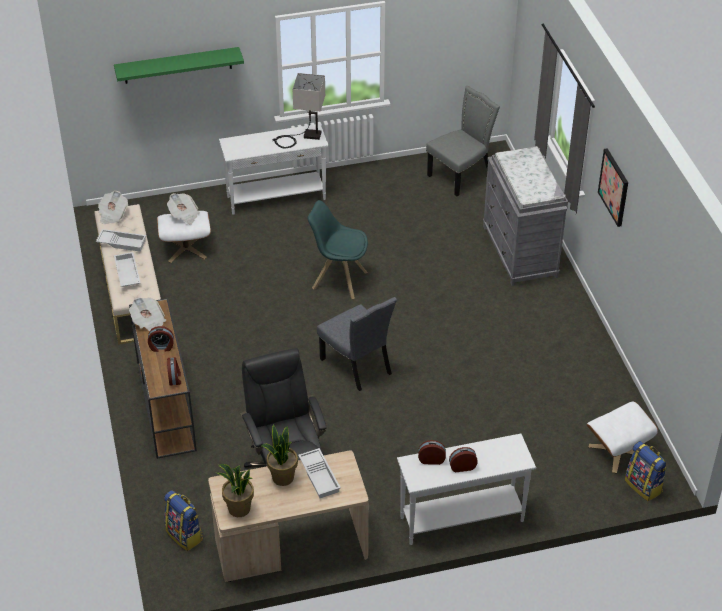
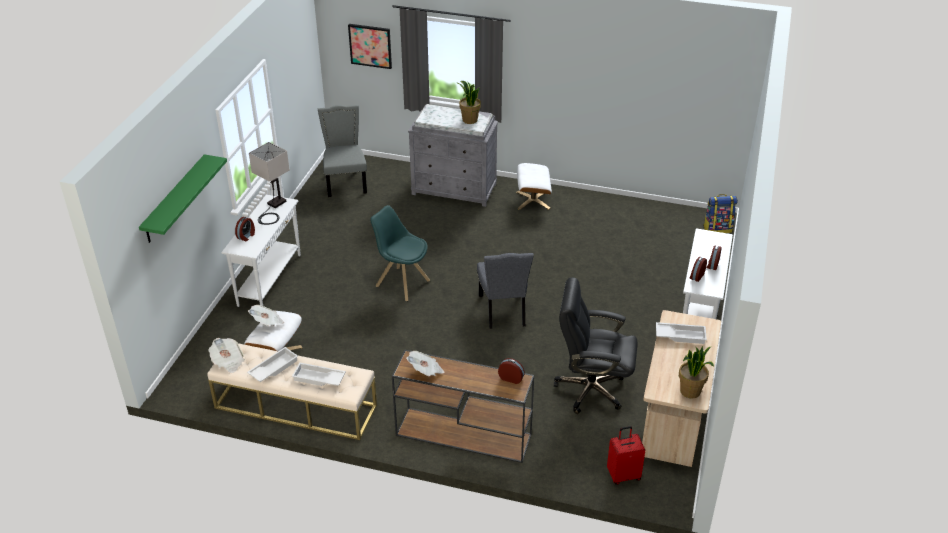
camera: 60 degrees left, 5 degrees down
(161, 347) = (465, 373): alarm clock -> alarm clock (246, 236)
(185, 535) = (623, 475): backpack -> red suitcase
(282, 477) = (669, 355): potted plant -> potted plant (469, 120)
(339, 280) = (402, 283): turquoise chair -> turquoise chair turned 75 degrees clockwise
(356, 364) = (503, 309): grey chair -> grey chair turned 90 degrees clockwise
(614, 187) = (547, 70): picture -> picture (370, 45)
(617, 451) = (679, 226): white ottoman -> white ottoman (532, 200)

